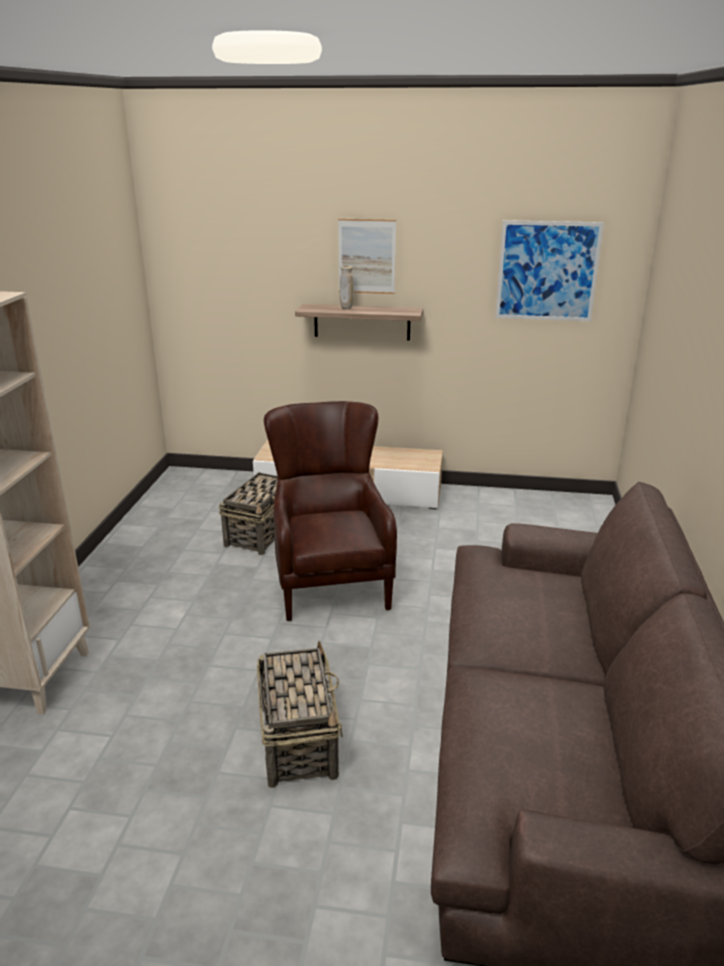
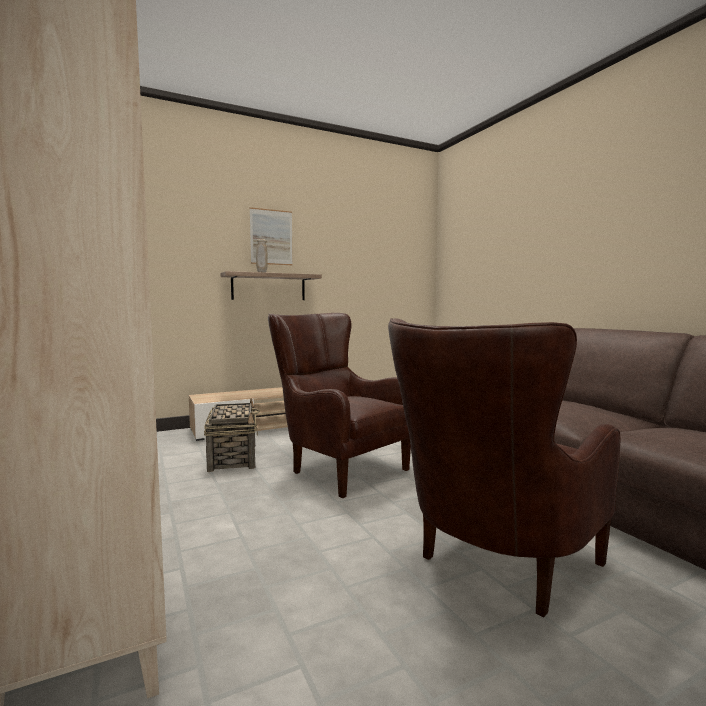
camera: 35 degrees left, 20 degrees down
(298, 740) = (494, 570): basket -> brown armchair
(547, 271) = (386, 251): picture -> none

